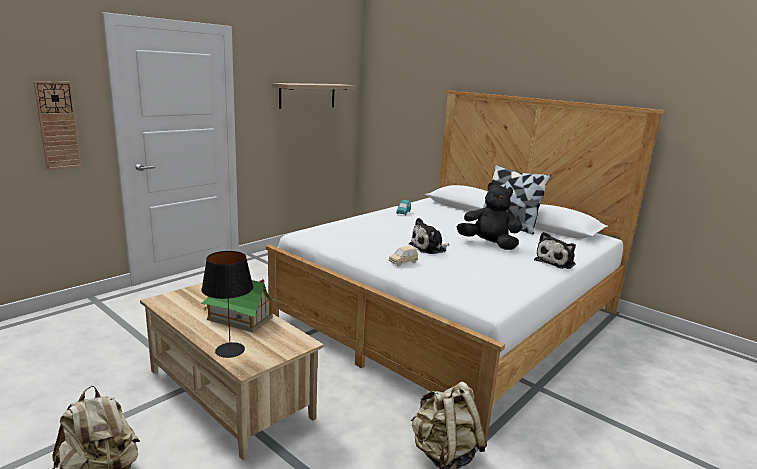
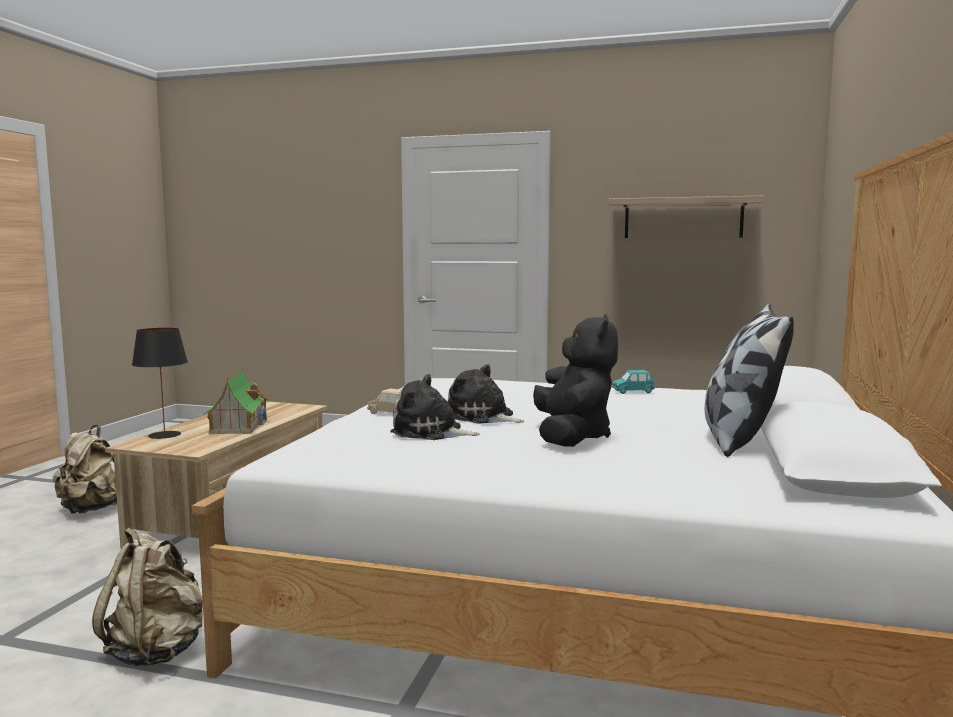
camera: 65 degrees right, 10 degrees down
(58, 125) = (353, 250): wall clock -> none
(556, 262) = (569, 482): plush toy -> plush toy (430, 432)

